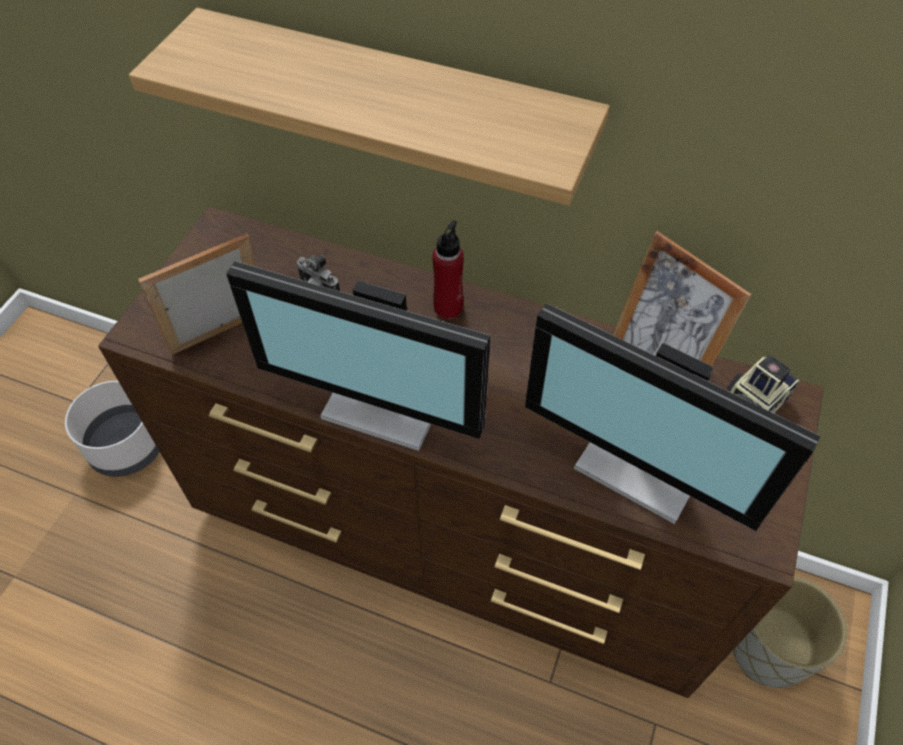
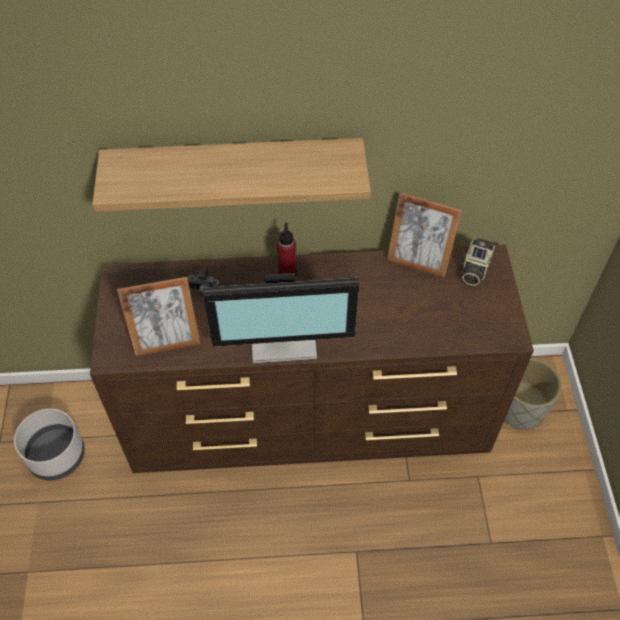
camera: 25 degrees left, 0 degrees up
(223, 341) = (167, 342): picture frame -> picture frame turned 135 degrees counterclockwise
(646, 461) = (437, 317): monitor -> none

